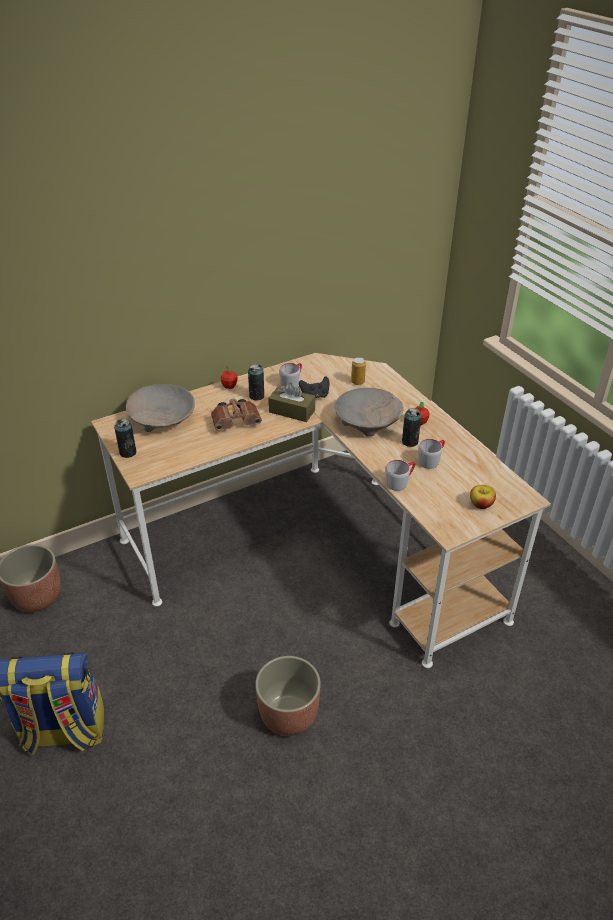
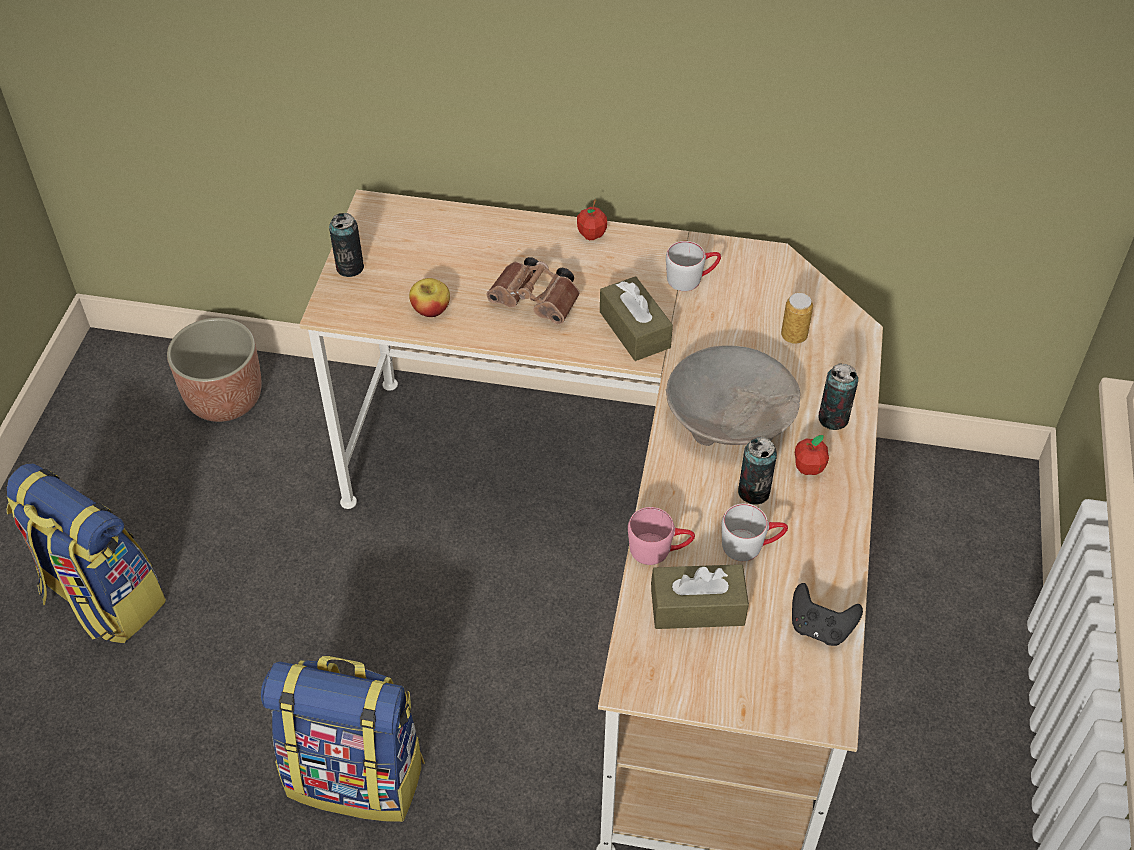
camera: 40 degrees right, 10 degrees up
(162, 417) = (448, 236): beige bowl -> none
(256, 396) = (612, 274): can -> can (833, 419)
(289, 714) = (357, 776): planter -> backpack
(315, 396) = (698, 323): black game controller -> black game controller (820, 628)
(400, 481) = (659, 549): grey mug -> pink mug
(439, 492) = (697, 607): none -> brown tissue box
(481, 504) = (738, 671): apple -> apple (431, 310)

